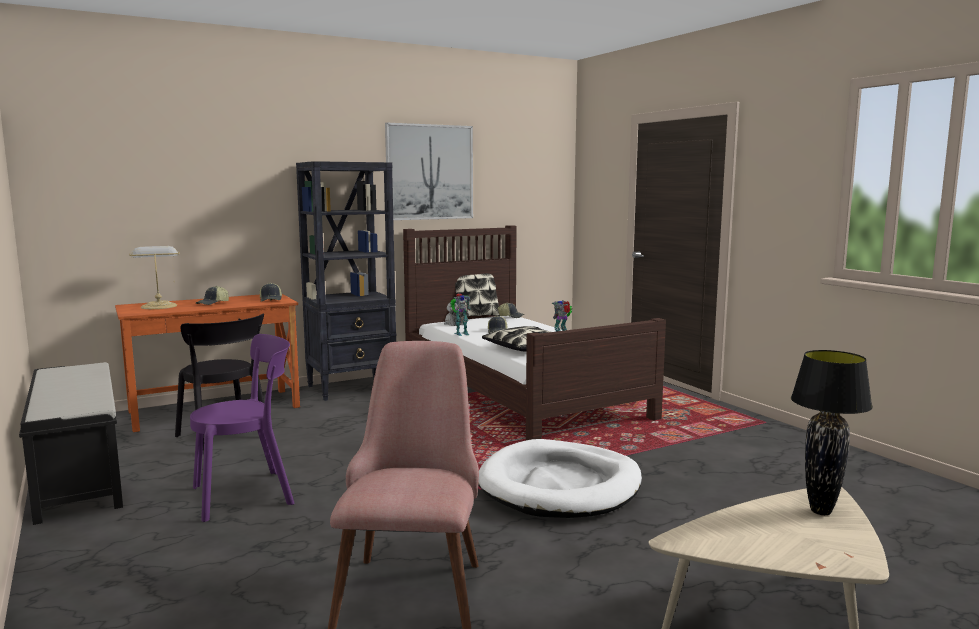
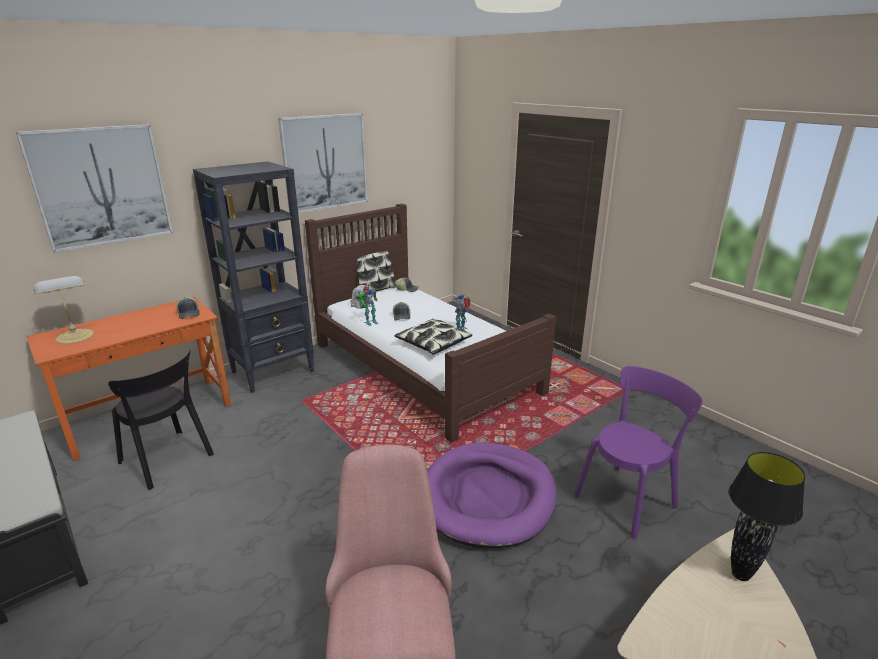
camera: 10 degrees left, 15 degrees up
(209, 170) = (101, 186): none -> picture
(213, 303) = (131, 326): cap -> none
(248, 494) = (210, 546): purple chair -> purple chair (627, 499)
(560, 485) = (487, 497): white dog bed -> purple dog bed

